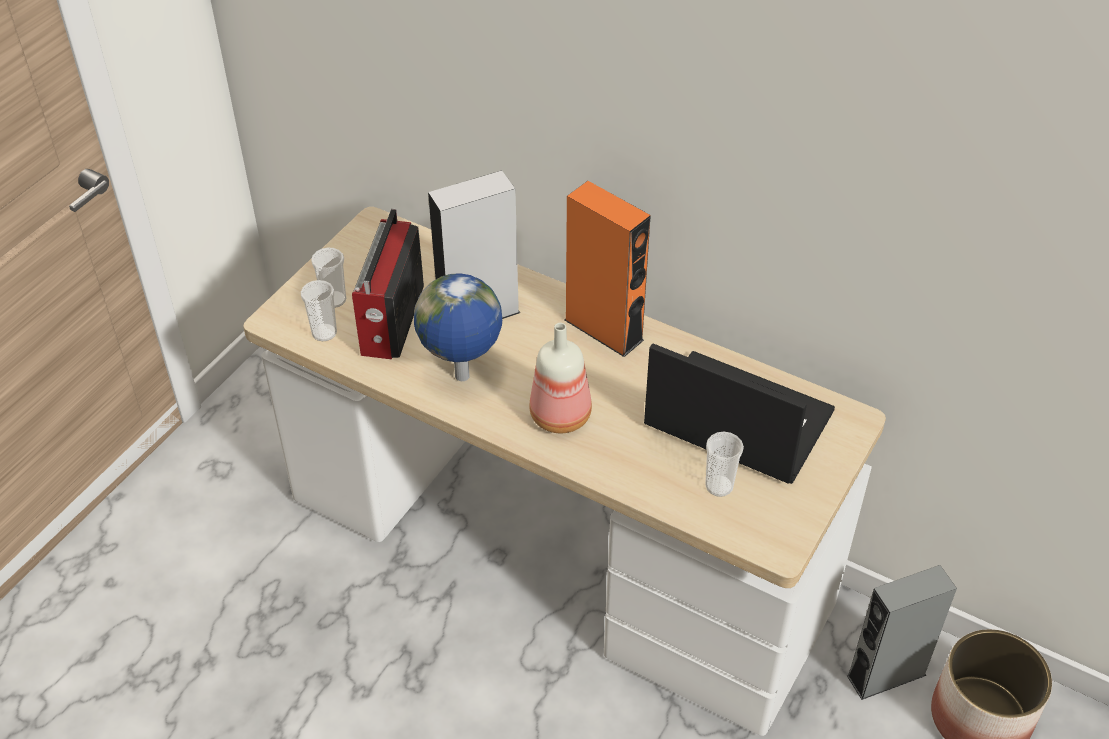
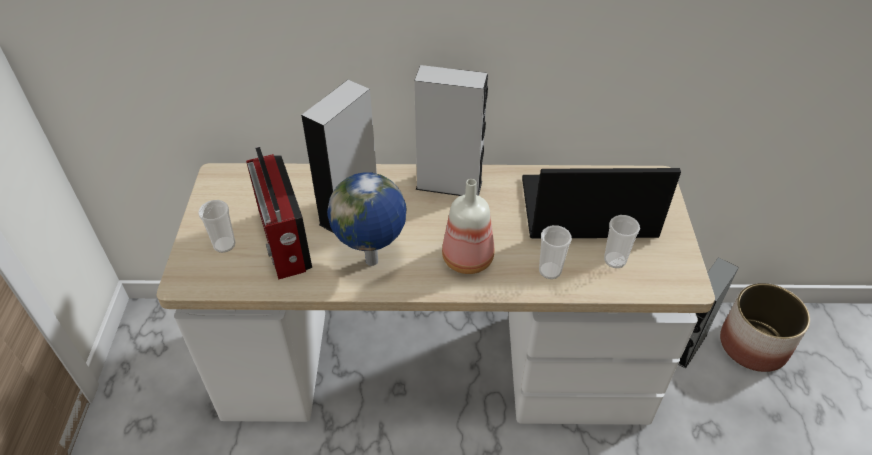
camera: 30 degrees left, 0 degrees up
(324, 333) = (234, 274): cup -> cup (550, 271)
(603, 330) = (449, 185): orange speaker -> grey speaker

